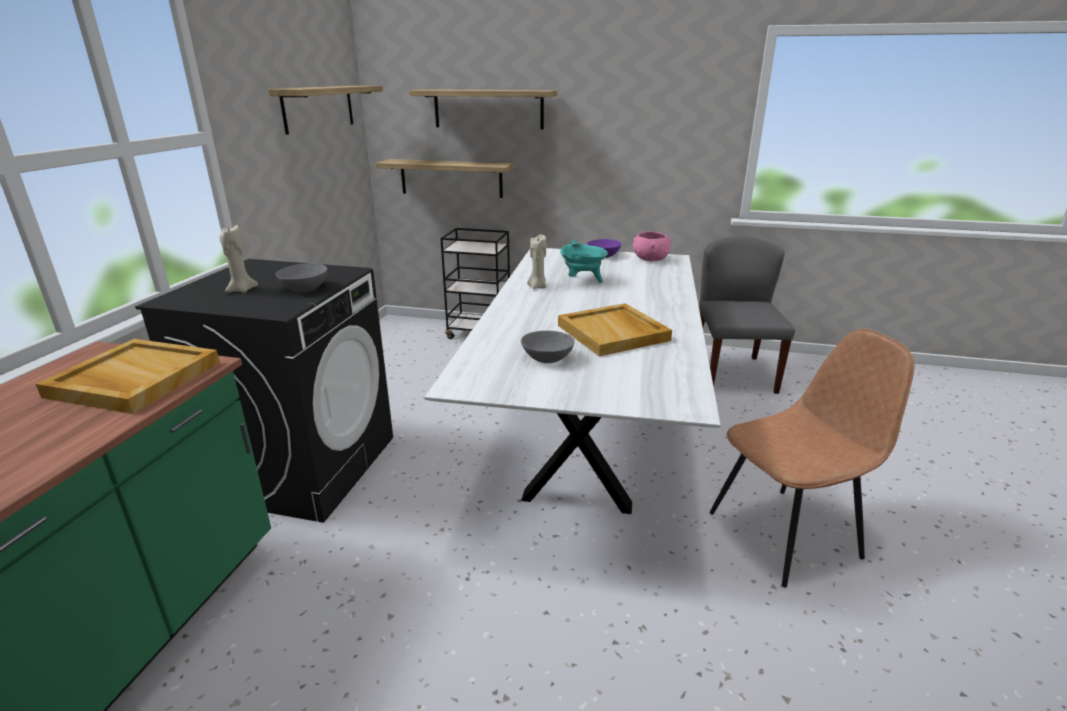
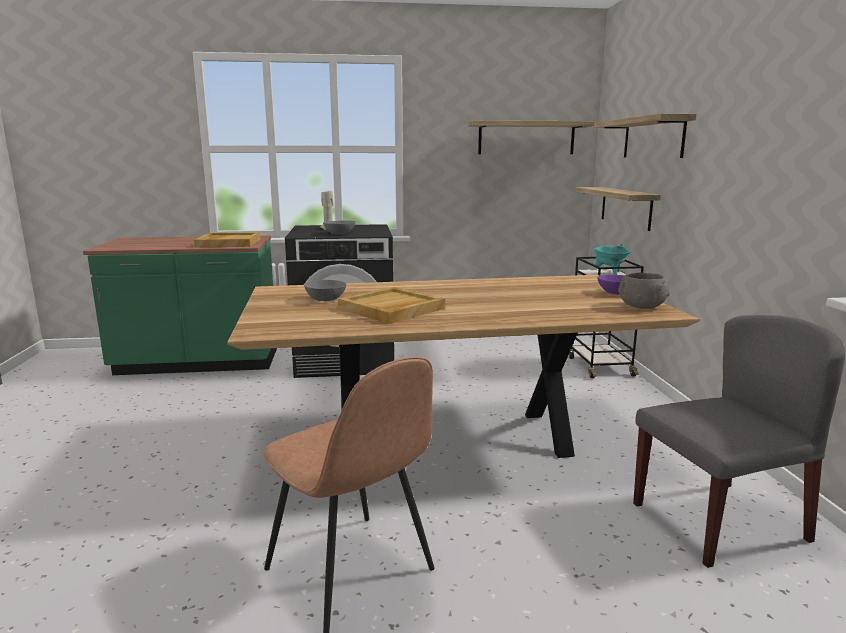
camera: 70 degrees right, 10 degrees down
(537, 286) = (481, 285): beige candle -> none
(582, 281) = (518, 293): turquoise cooking pot -> turquoise cooking pot (610, 274)
(587, 440) = (451, 442): white dining table -> brown dining table
(650, 259) = (641, 306): pink bowl -> grey bowl

